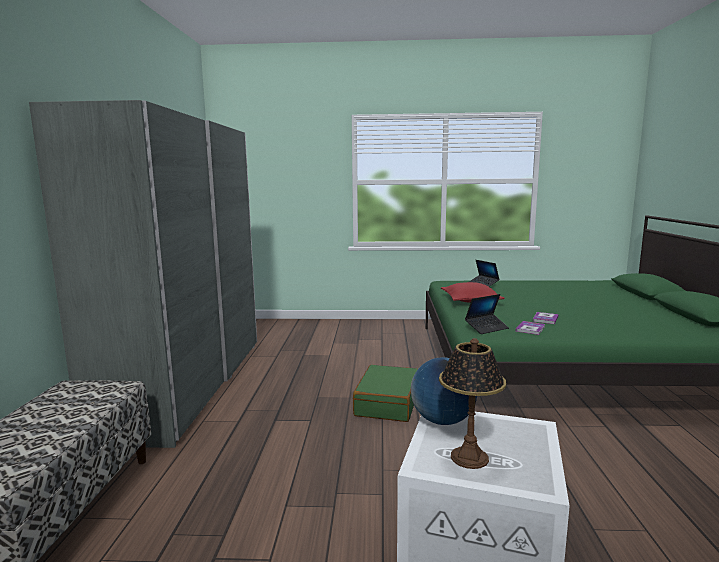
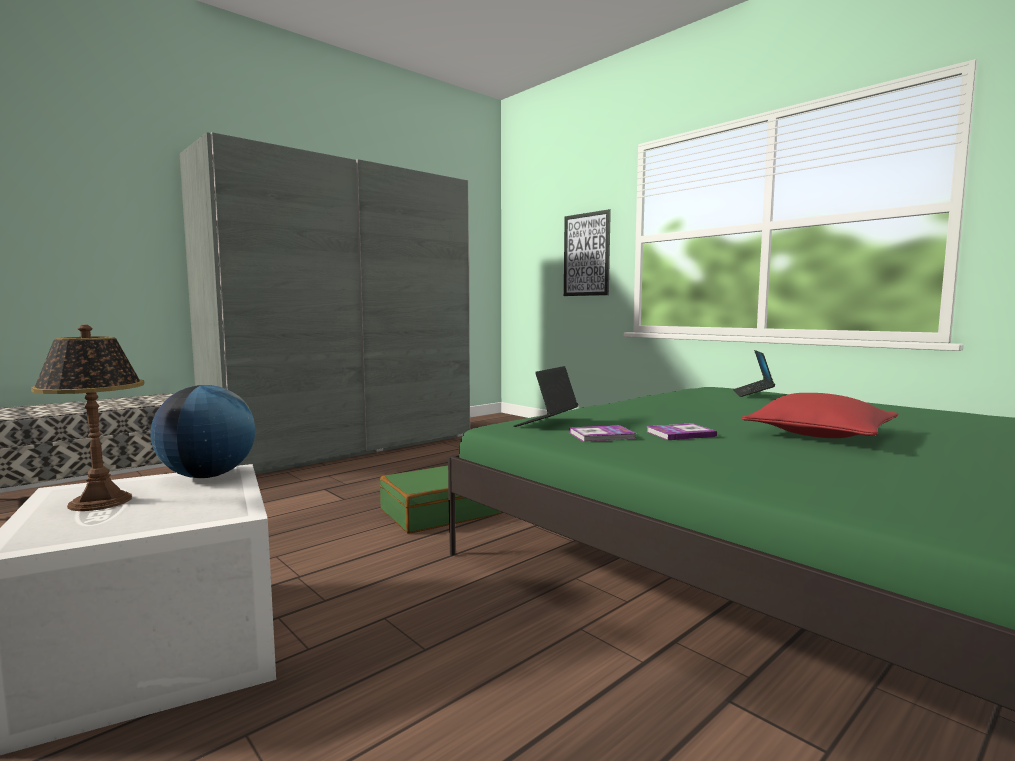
camera: 45 degrees right, 5 degrees down
(308, 190) = (586, 254): none -> picture
(470, 300) = (657, 403): red pillow -> red pillow (819, 434)
(486, 328) = (546, 423): laptop -> laptop turned 105 degrees clockwise

